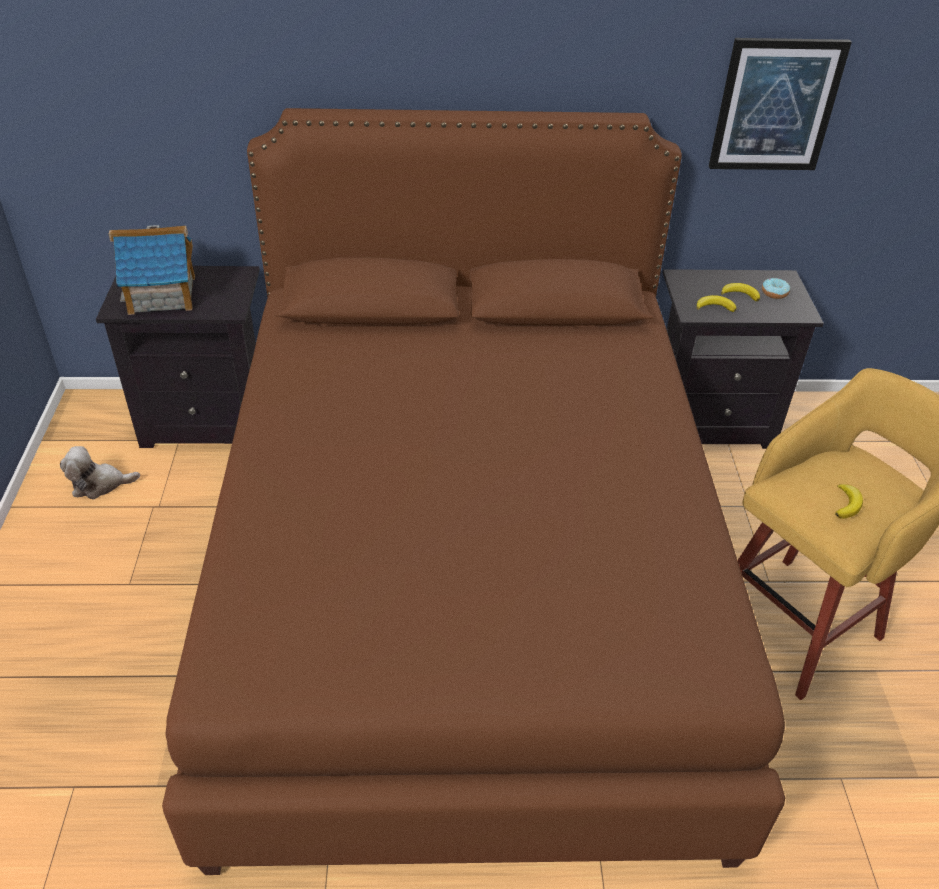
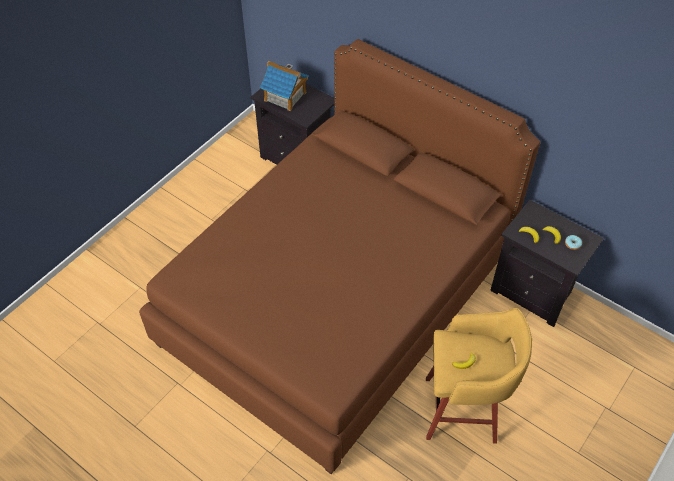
camera: 40 degrees right, 10 degrees up
(99, 484) = (232, 167): plush toy -> none
(775, 105) = (598, 146): picture -> none

